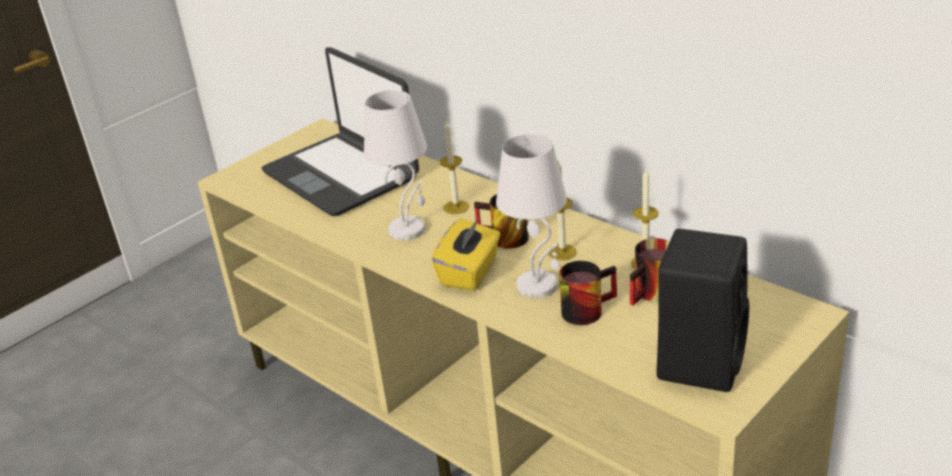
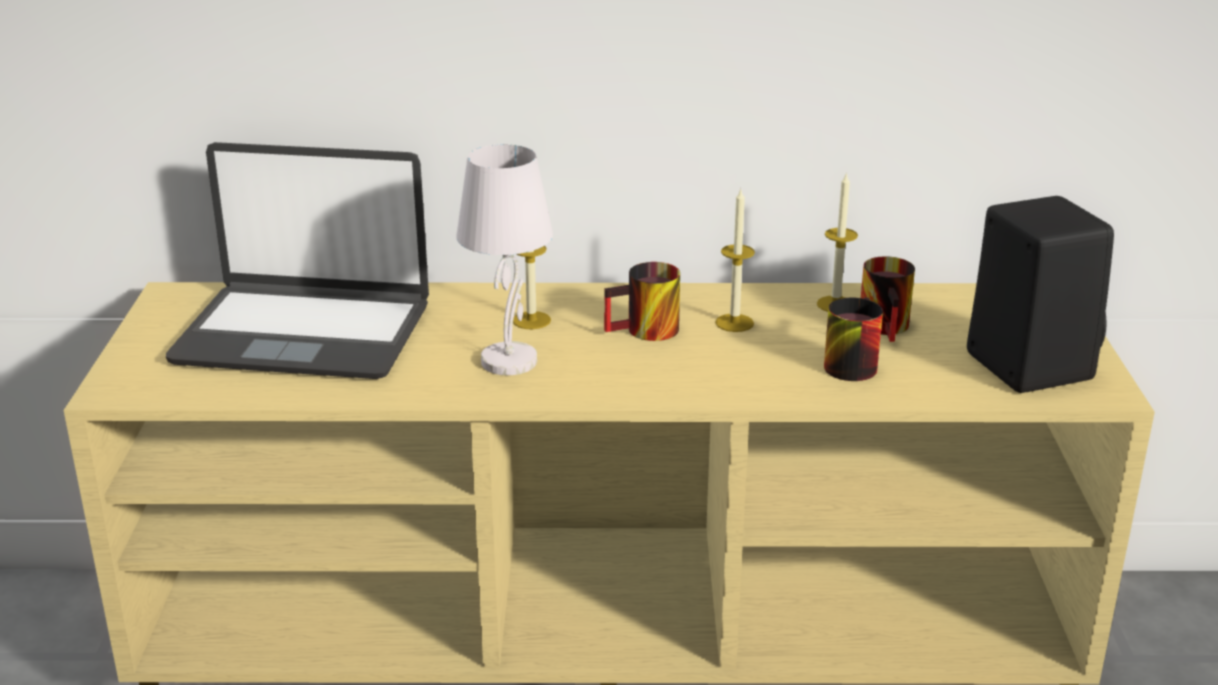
camera: 45 degrees left, 5 degrees down
(470, 273) = (666, 376): yellow tissue box -> none
(538, 286) = (764, 361): white table lamp -> none

